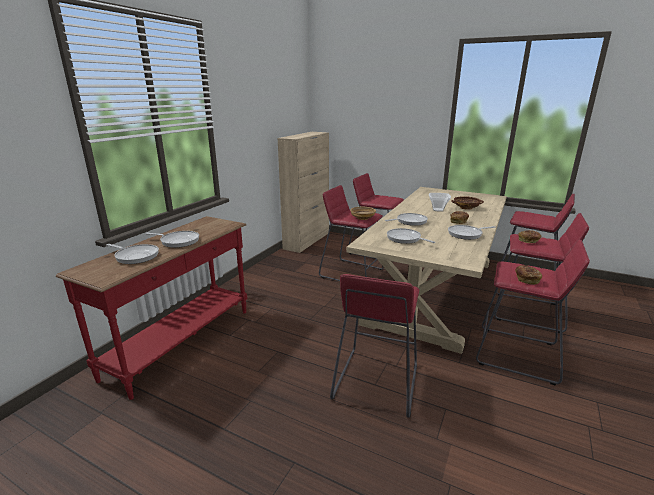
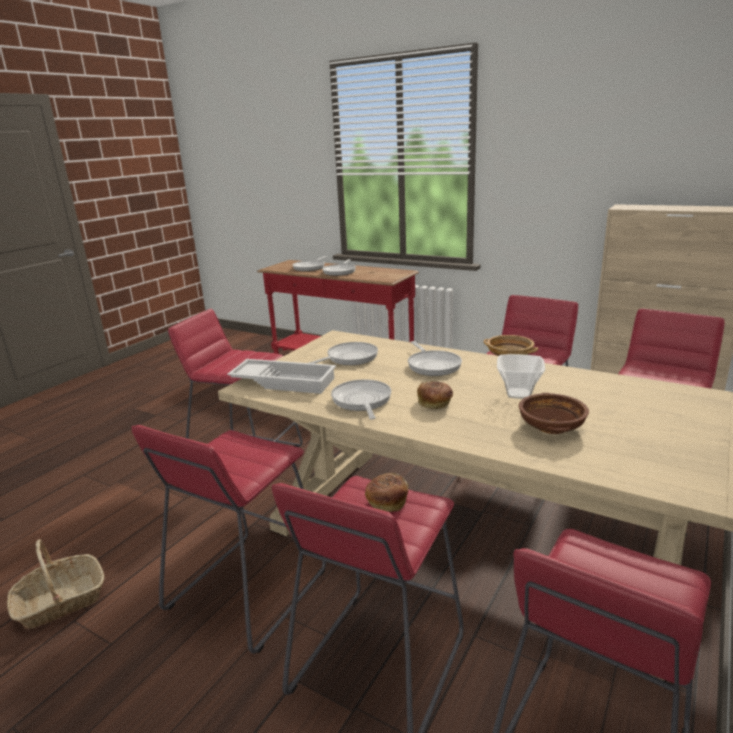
camera: 95 degrees right, 0 degrees up
(453, 253) = (285, 381): none -> white tray
(526, 279) = (218, 450): bread -> none
(597, 447) = (60, 601): none -> basket

